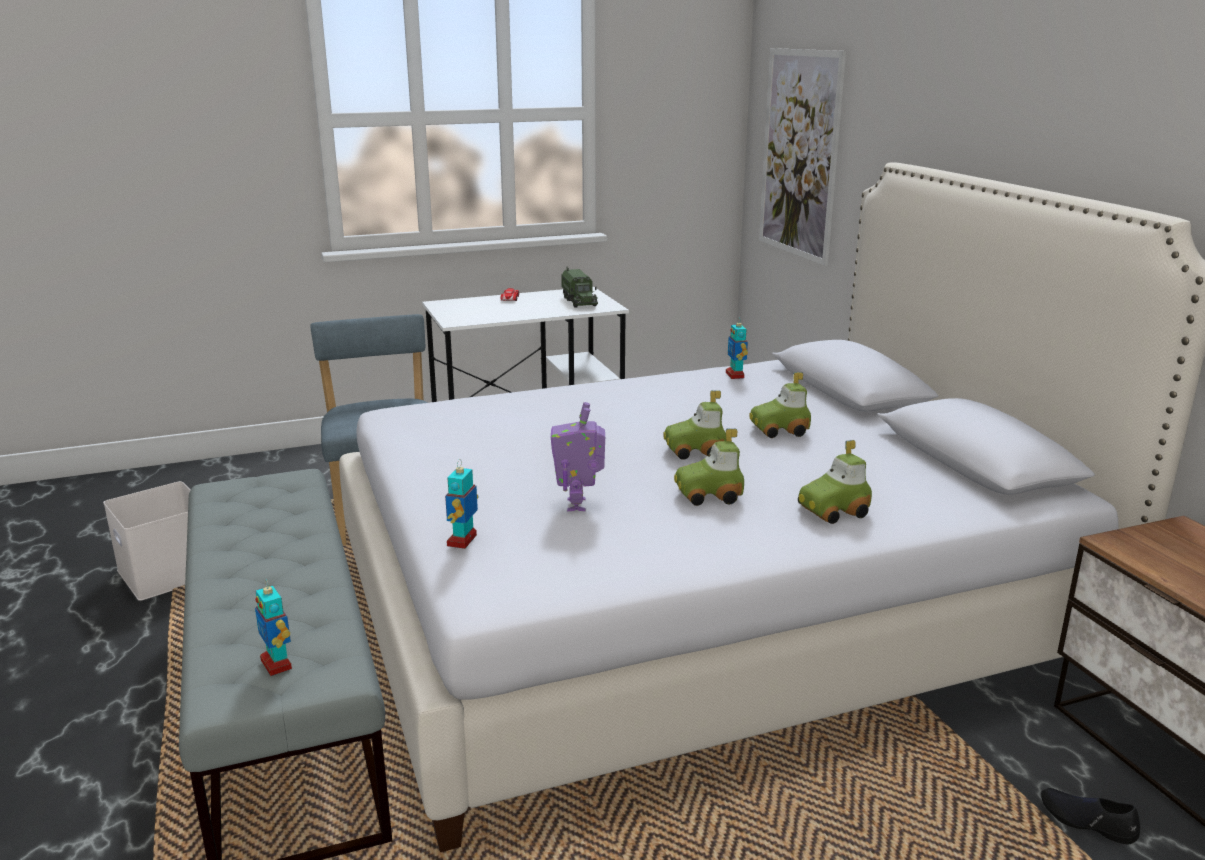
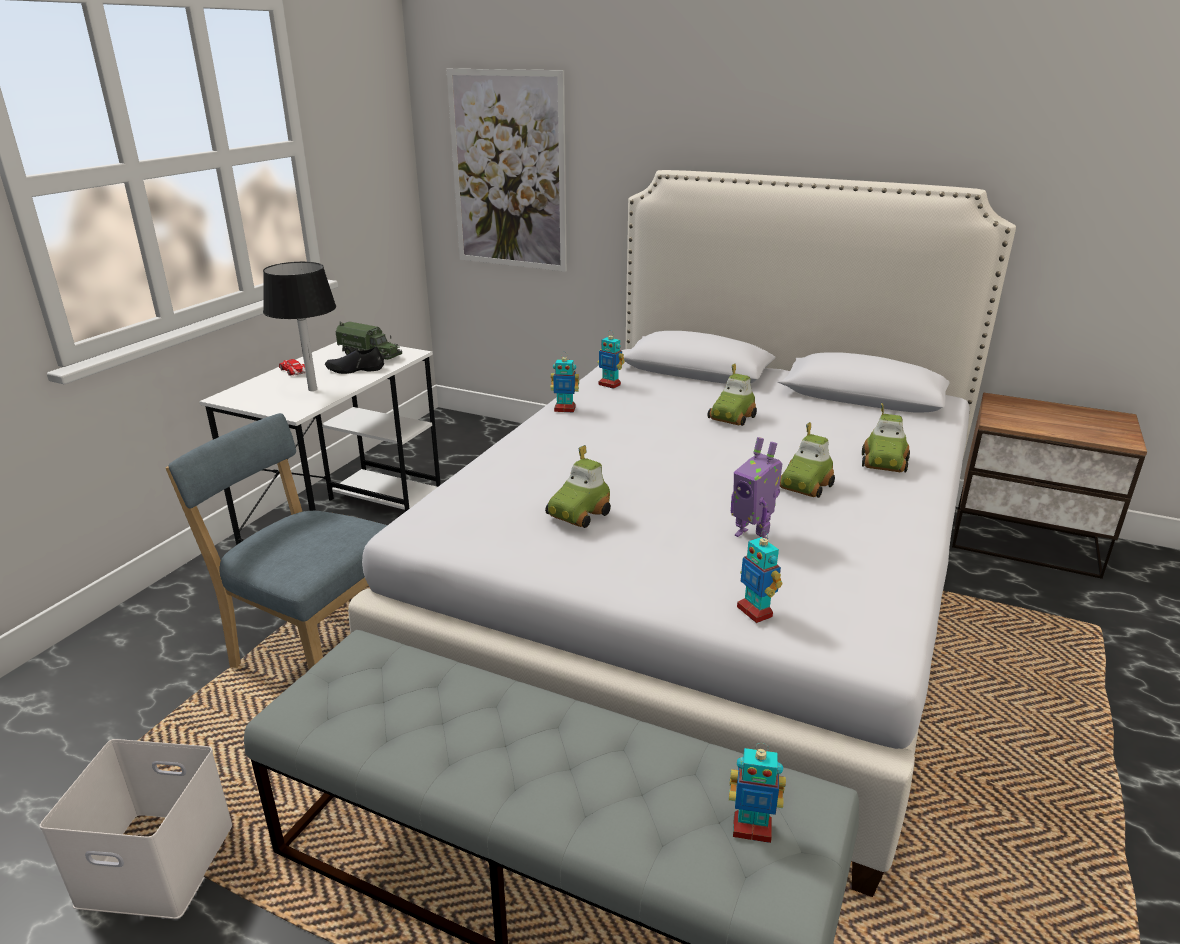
camera: 45 degrees left, 5 degrees up
(495, 312) = (313, 389): none -> black table lamp
(655, 380) = (565, 409): none -> toy robot
(695, 451) = (725, 456): toy car -> toy car (579, 514)
(1087, 821) = (1059, 604): black shoe -> black shoe (355, 369)

